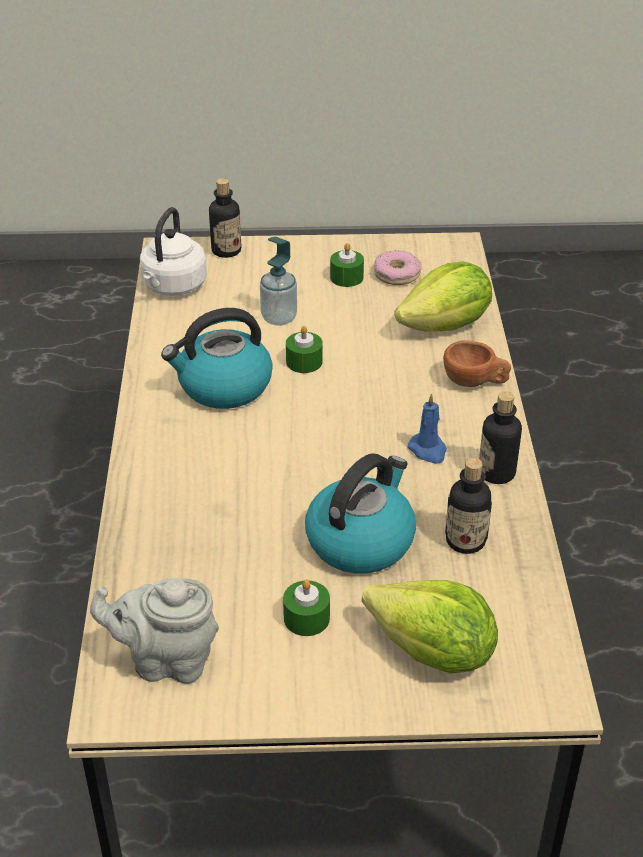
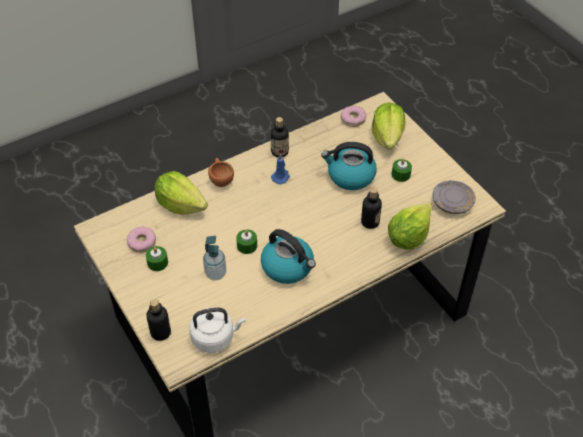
camera: 120 degrees left, 10 degrees up
(148, 549) = (408, 237): none -> lettuce
(166, 661) = (452, 202): grey teapot -> grey plate
(465, 541) = (326, 147): bottle -> bottle (370, 222)
(529, 621) = (353, 119): none -> donut

